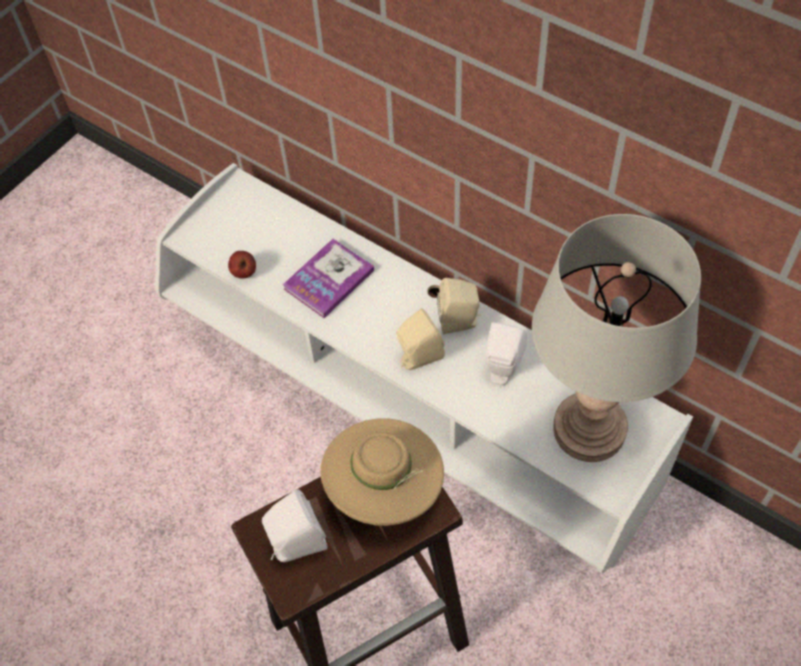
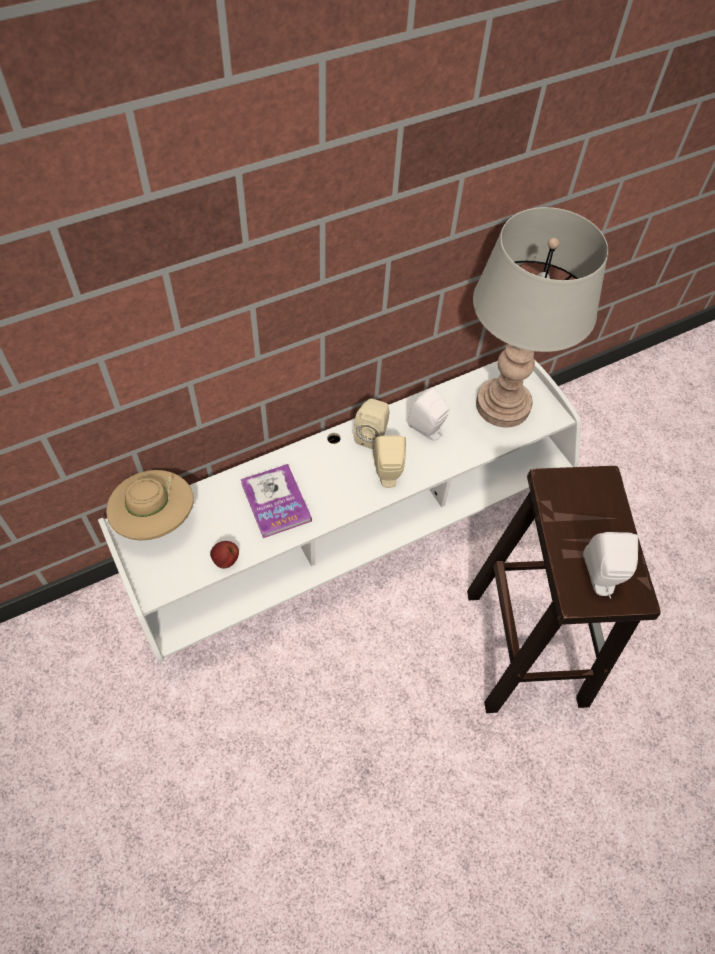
camera: 70 degrees left, 0 degrees up
(385, 490) = (576, 501): beige hat -> beige hat (156, 520)

